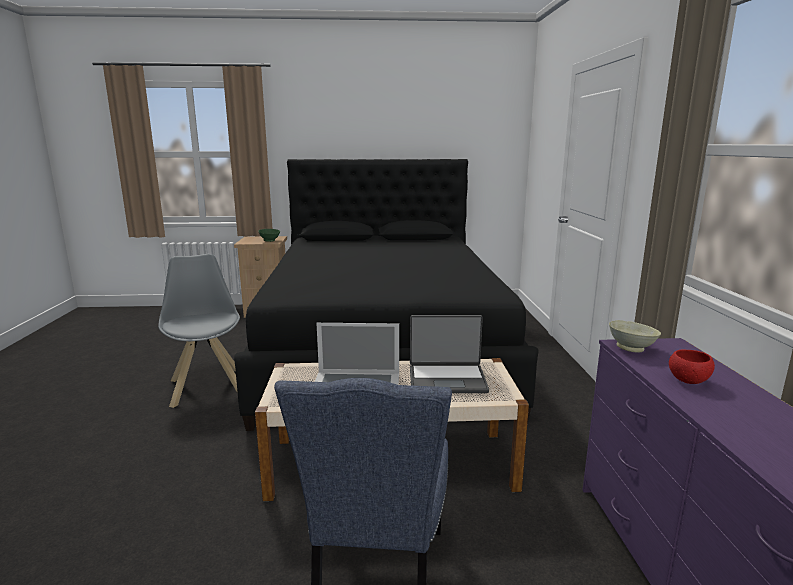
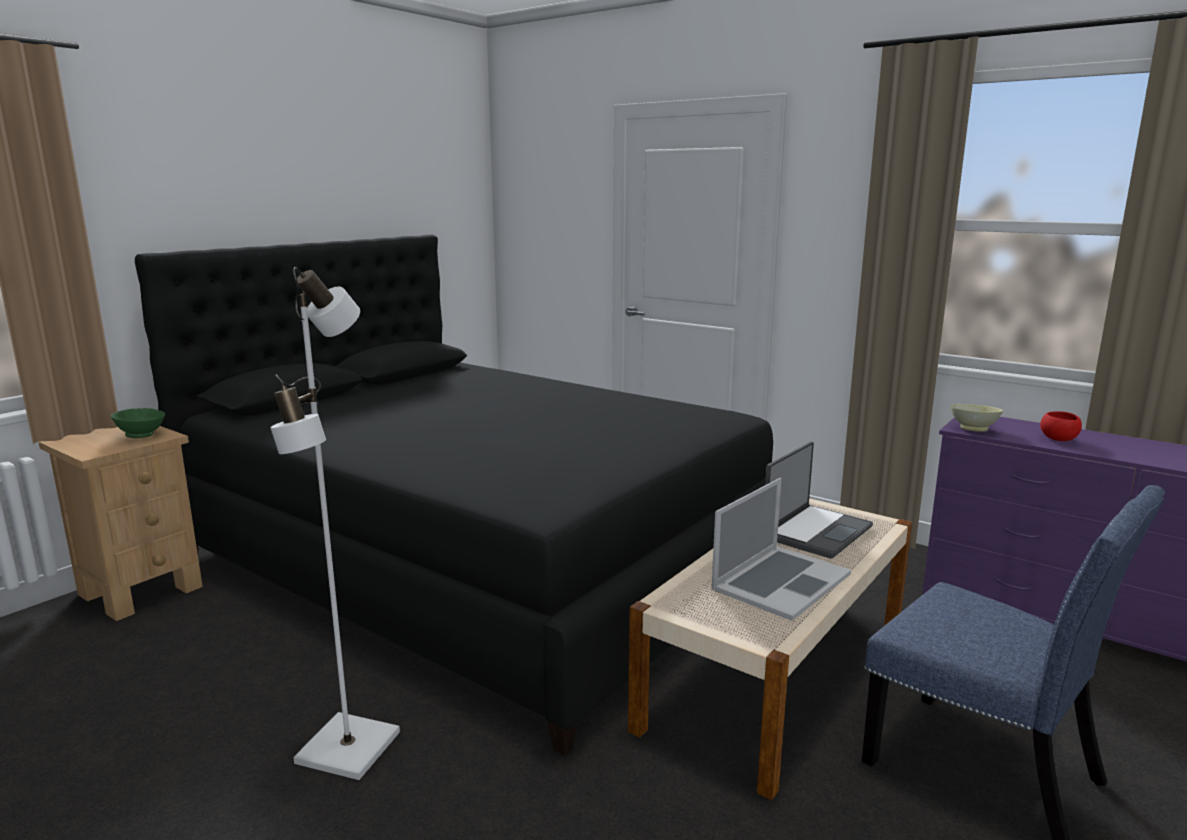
camera: 50 degrees left, 0 degrees up
(207, 386) = (348, 748): grey chair -> white floor lamp

